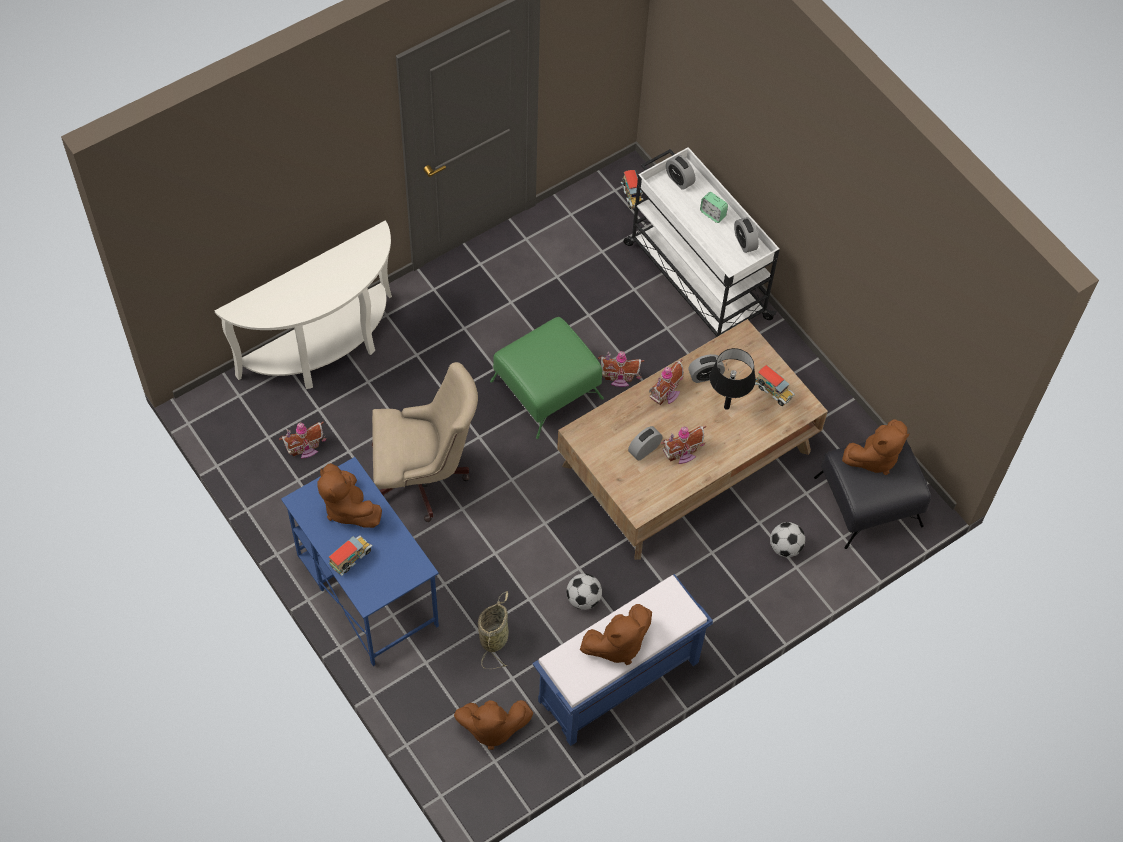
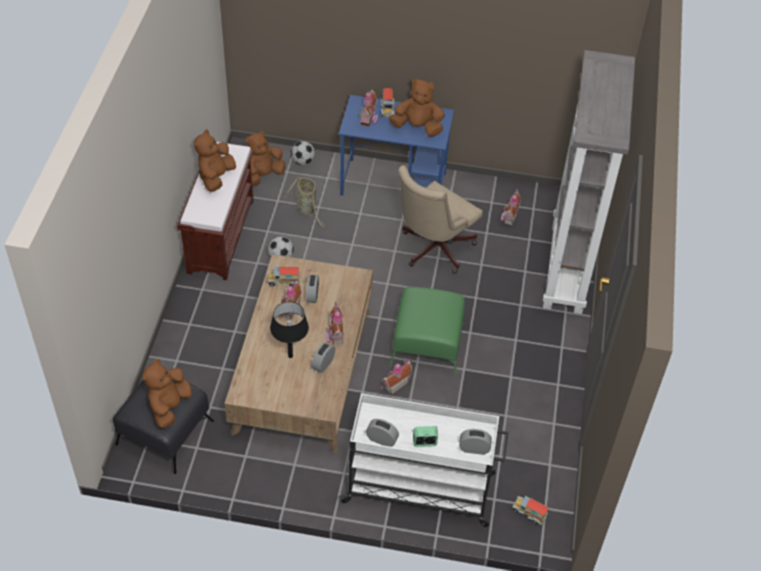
camera: 135 degrees right, 10 degrees down
(325, 351) = (567, 268): white console table -> grey bookcase
(383, 563) = (369, 119): none -> toy house
(617, 683) = (220, 235): blue bench -> brown bench
(773, 392) = (270, 387): toy truck -> toy truck (283, 282)
(785, 547) = (193, 366): football -> football (303, 162)

